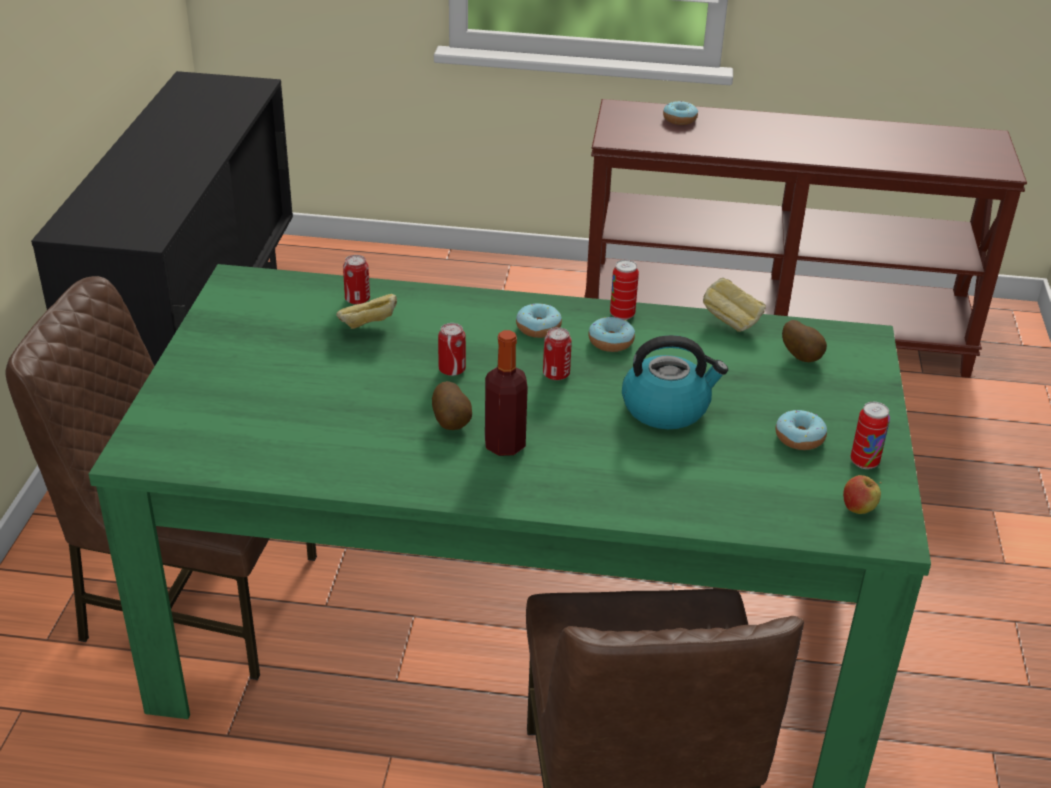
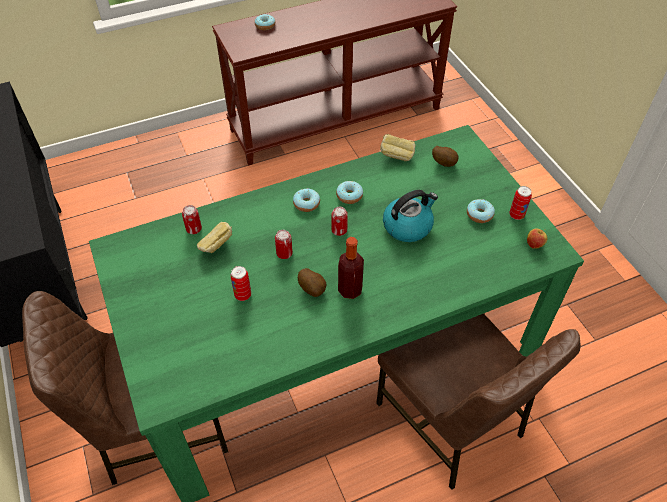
camera: 30 degrees left, 15 degrees up
(622, 315) = (341, 175): can -> can (243, 295)

